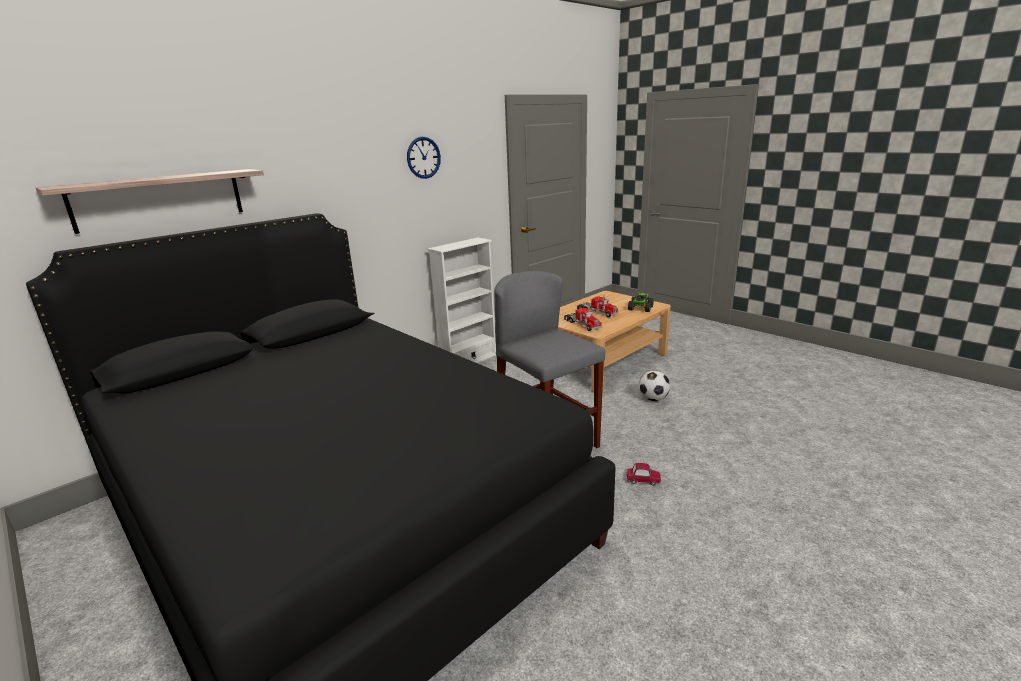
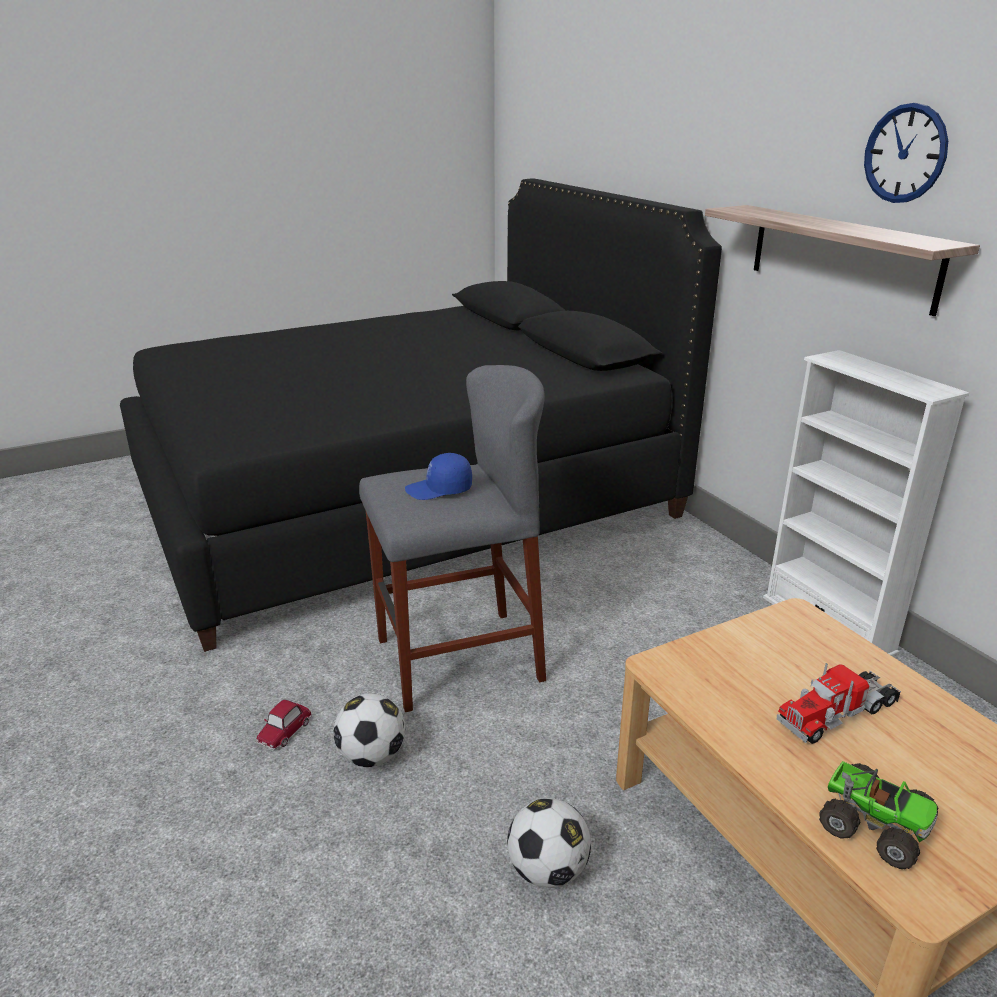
camera: 105 degrees right, 5 degrees up
(159, 199) = (594, 148): shelf -> shelf (841, 257)
(553, 341) = (439, 490): none -> blue cap
(582, 324) = (732, 659): toy truck -> none
(635, 448) = (372, 756): none -> football

